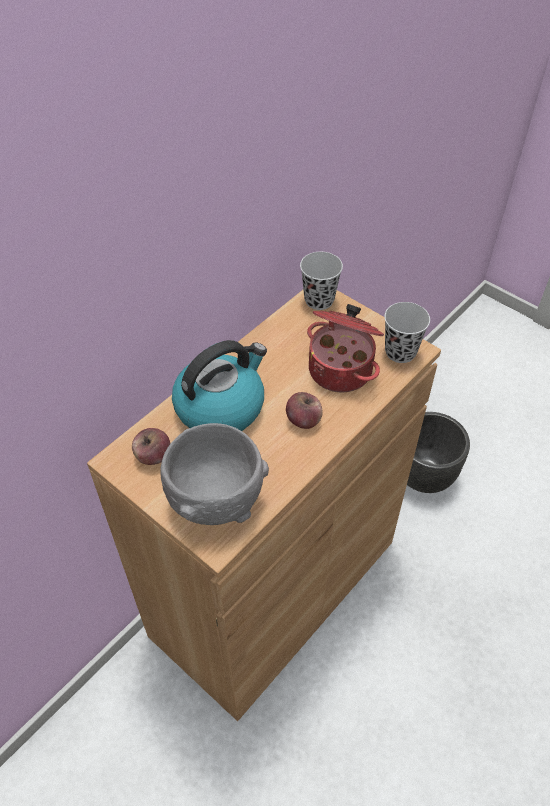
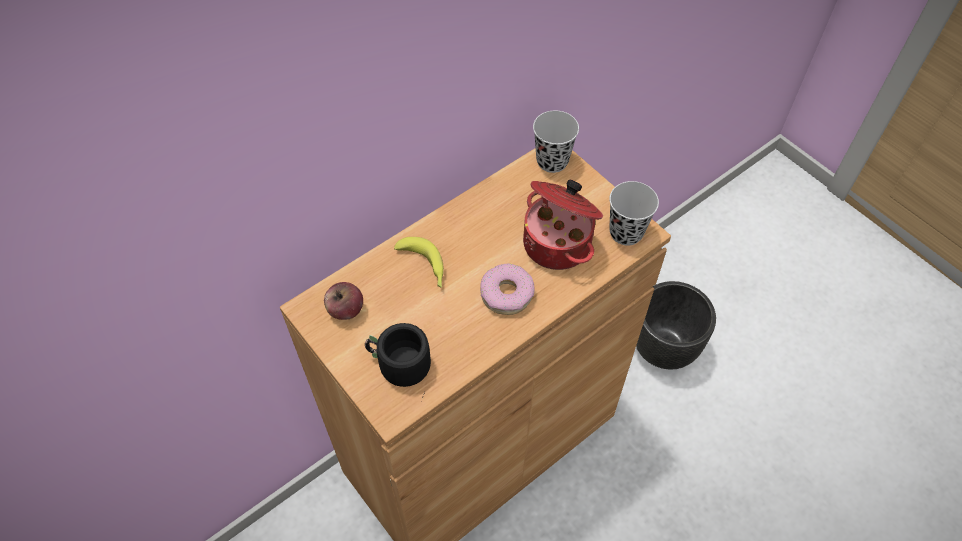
camera: 10 degrees right, 5 degrees up
(215, 501) = (398, 367): grey bowl -> black mug
(221, 406) = (424, 266): kettle -> banana
(303, 420) = (506, 294): apple -> donut

